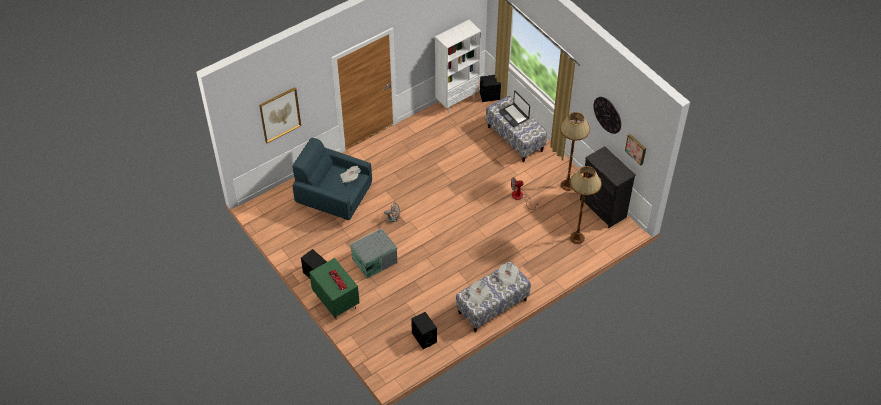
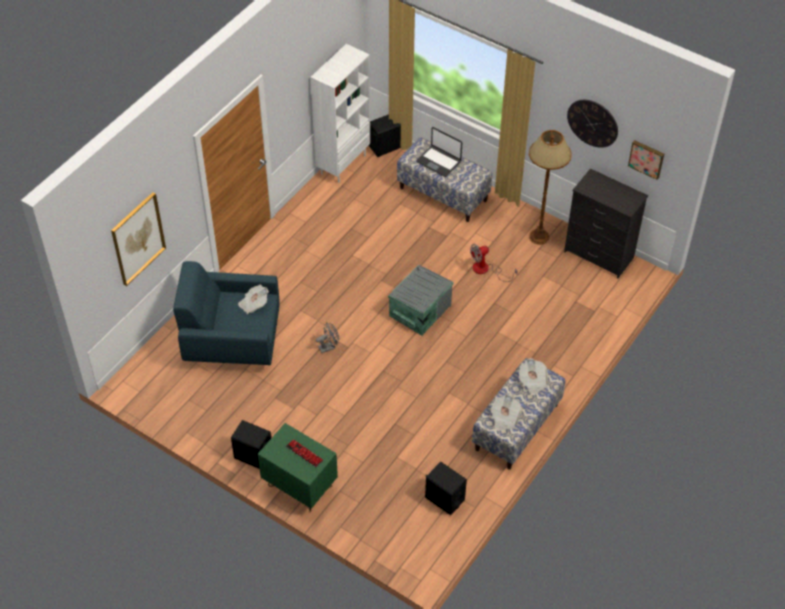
camera: 20 degrees left, 0 degrees up
(374, 260) = (326, 411): grey storage box -> grey storage box (419, 310)
(577, 238) = (584, 302): brown floor lamp -> none

